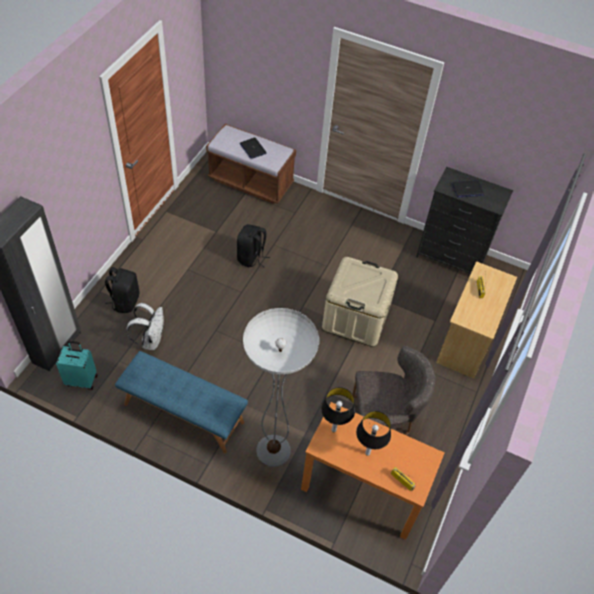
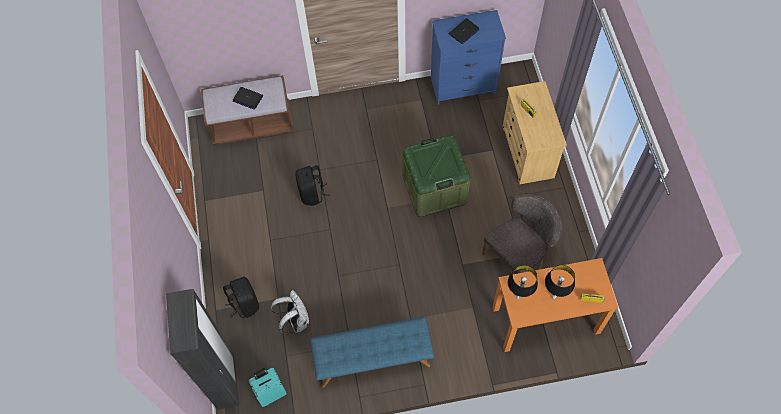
camera: 30 degrees left, 10 degrees up
(273, 451) = (462, 338): floor lamp -> none
(356, 318) = (434, 189): beige storage box -> green storage box
(450, 257) = (463, 86): black dresser -> blue dresser

